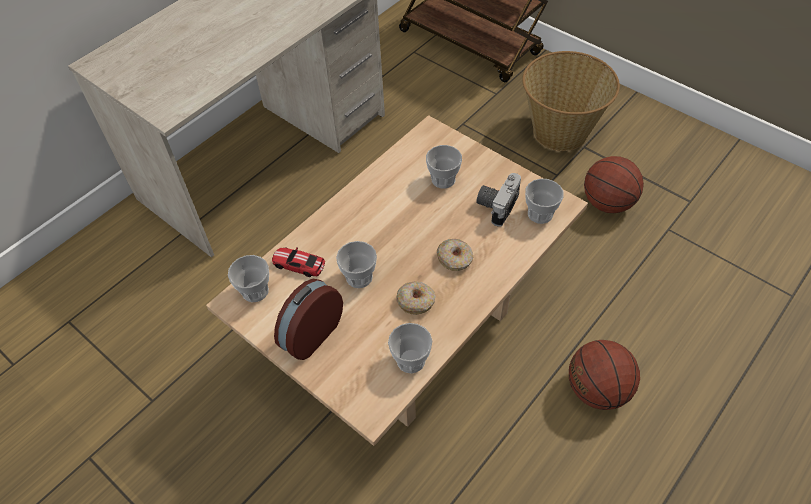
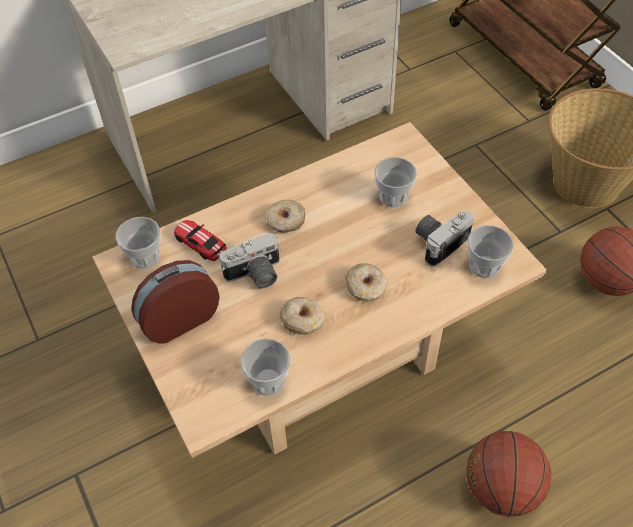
camera: 20 degrees right, 0 degrees up
(359, 277) = (255, 275): cup -> camera
(363, 225) = (285, 221): none -> donut

